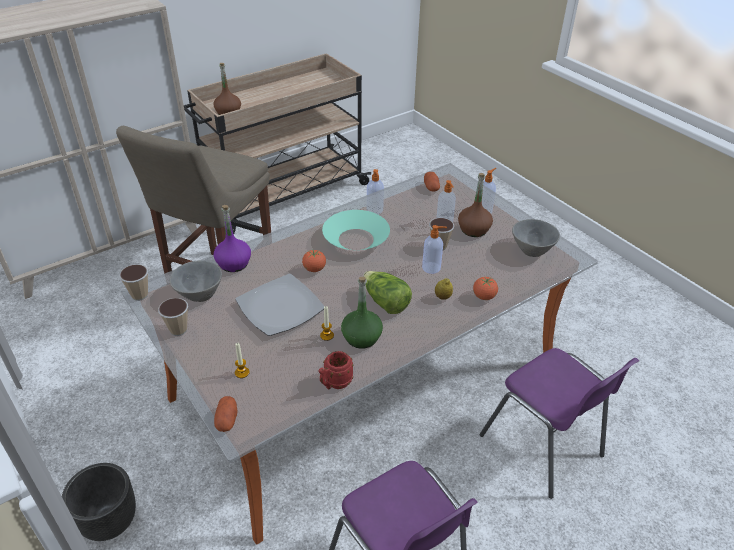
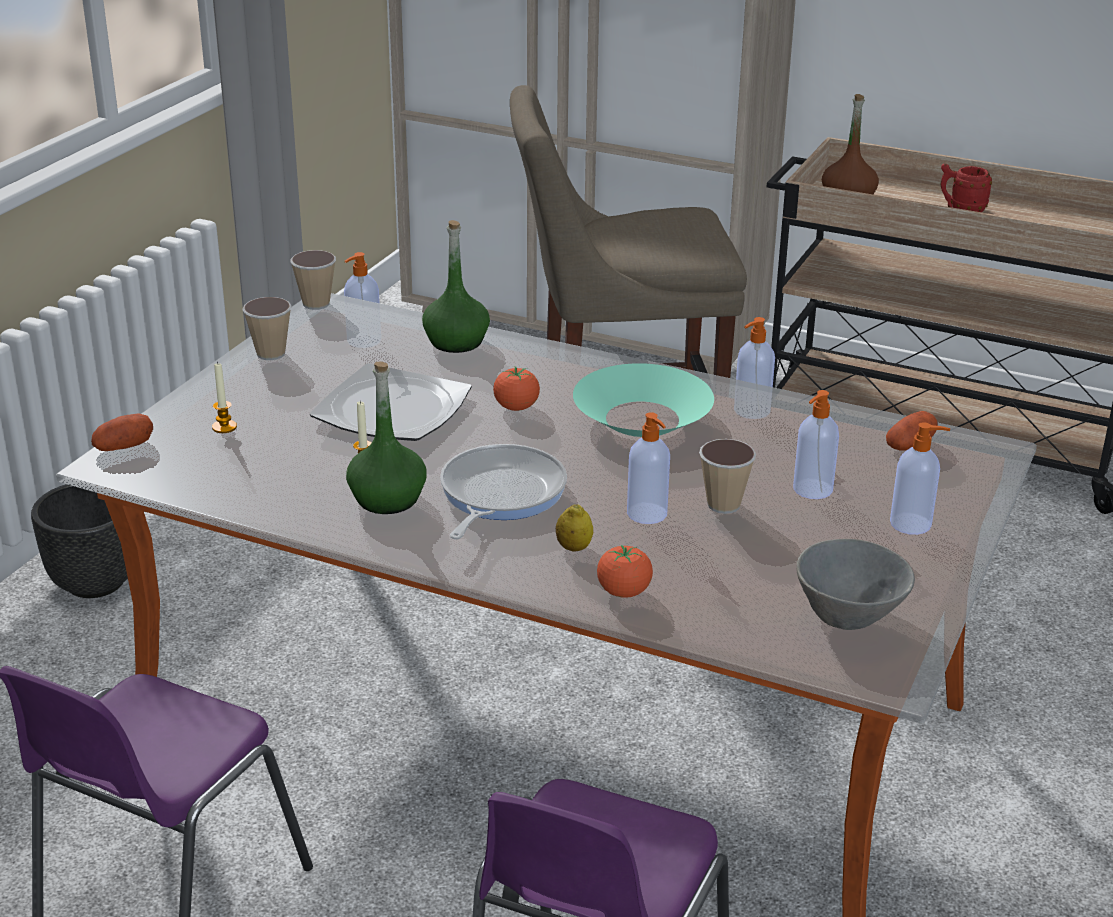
camera: 60 degrees right, 10 degrees down
(200, 293) = (363, 341): grey bowl -> soap dispenser
(234, 263) = (456, 342): purple bottle -> green bottle
(335, 383) = (261, 507): red mug -> red mug (961, 209)
(385, 302) = (499, 495): lettuce -> frying pan
(473, 229) = (828, 528): brown bottle -> none

